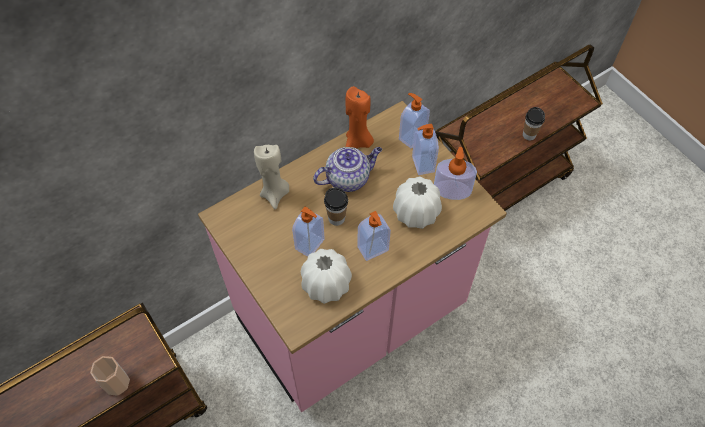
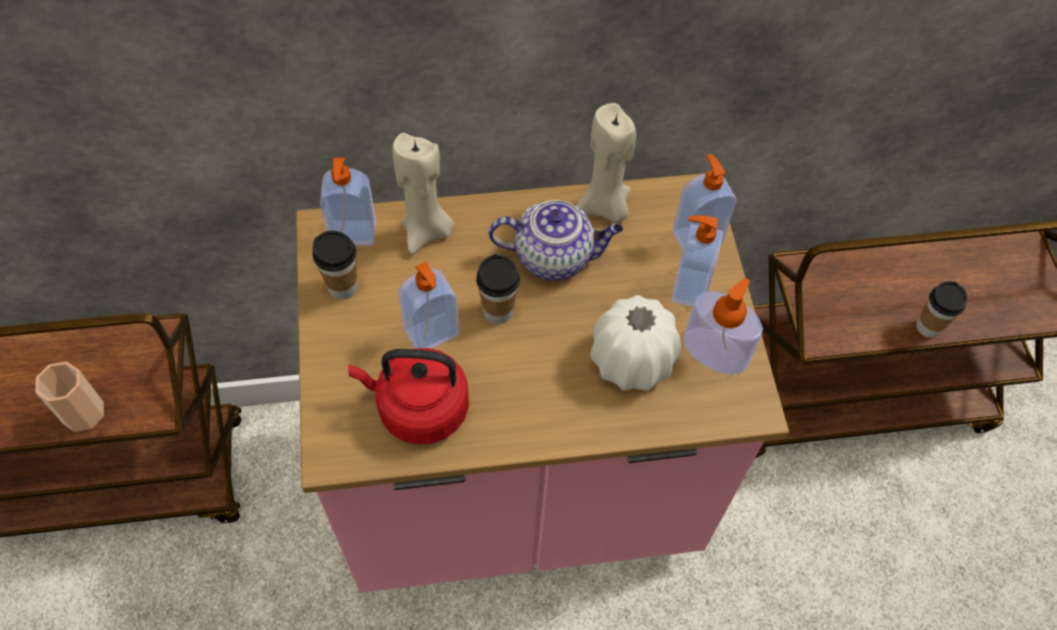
camera: 25 degrees right, 0 degrees up
(249, 242) = (343, 287): none -> cup
(326, 285) = (418, 408): white vase -> red kettle
(358, 142) = (604, 207): orange candle -> beige candle
(373, 249) = (526, 388): soap dispenser -> soap dispenser (353, 234)

